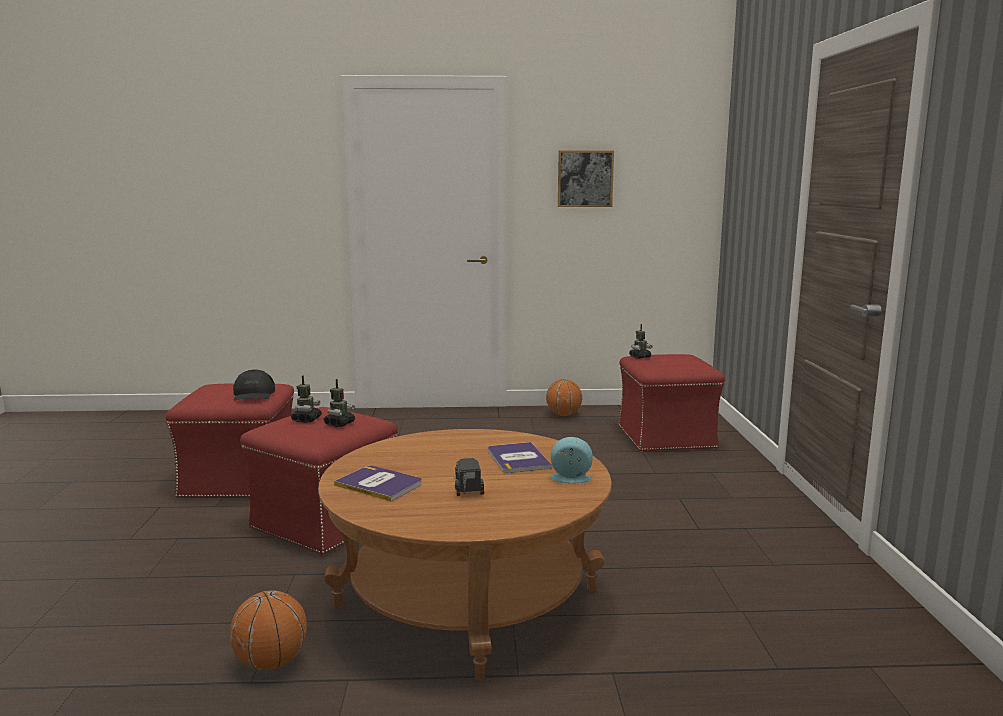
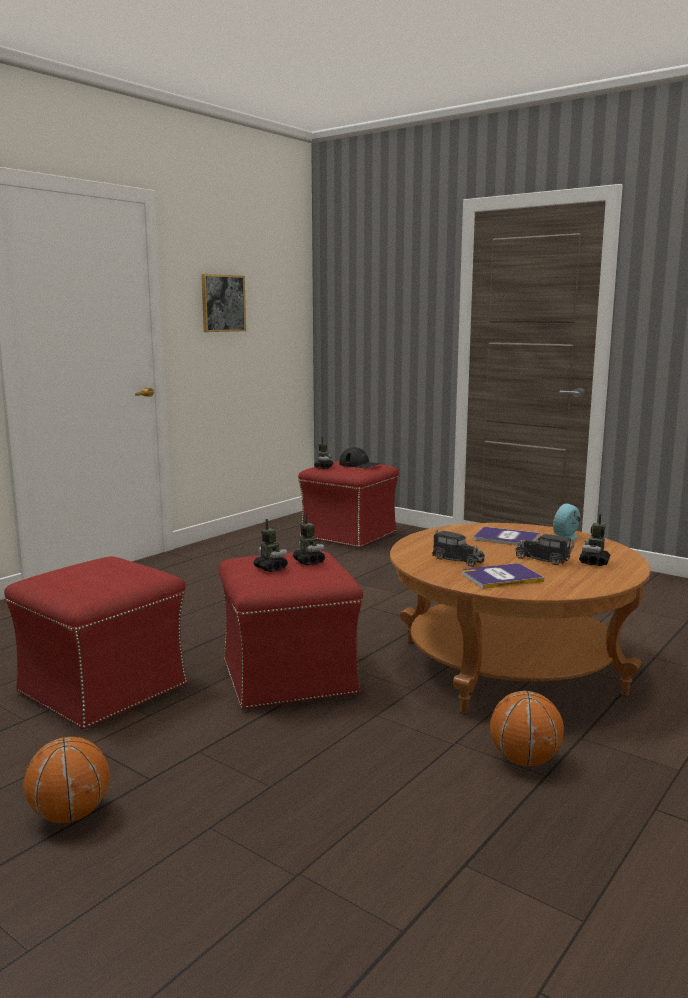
camera: 50 degrees left, 0 degrees up
(253, 394) = (130, 569): black cap -> black cap (359, 465)
(411, 458) = (456, 559): none -> toy truck
(493, 508) = (594, 562): none -> toy robot
(563, 415) = (239, 542): basketball -> basketball (70, 815)

